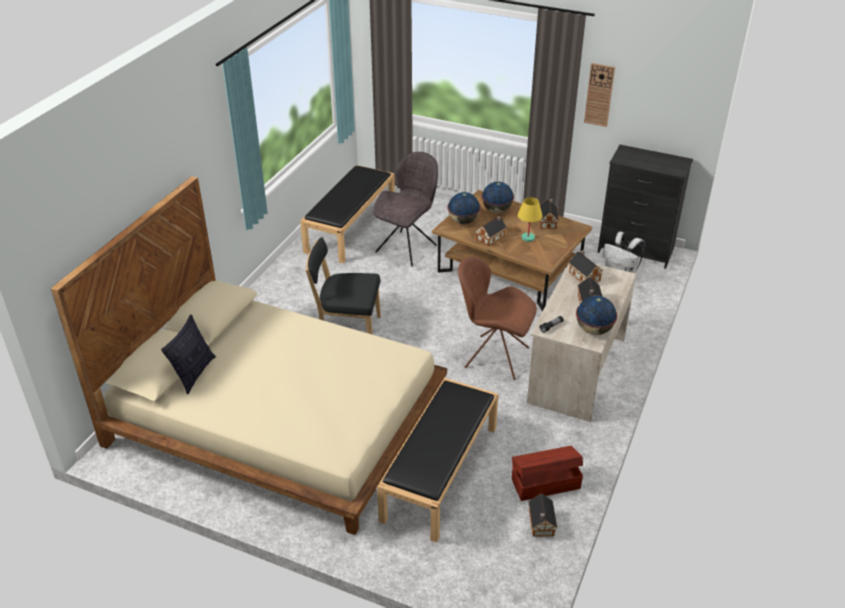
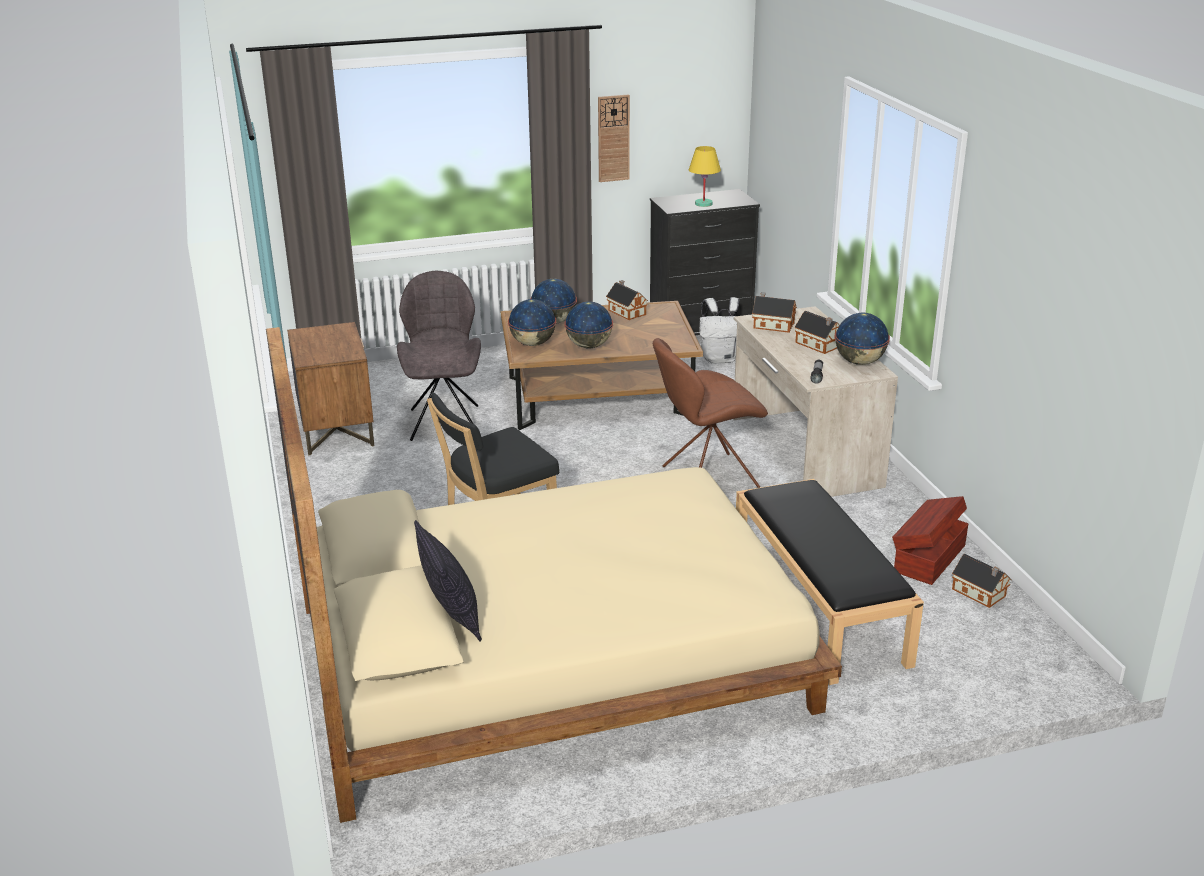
camera: 40 degrees left, 10 degrees down
(350, 227) = (336, 429): black bench -> brown nightstand
(491, 237) = (589, 346): toy house -> globe
(527, 238) = (629, 332): yellow table lamp -> yellow table lamp (703, 204)

